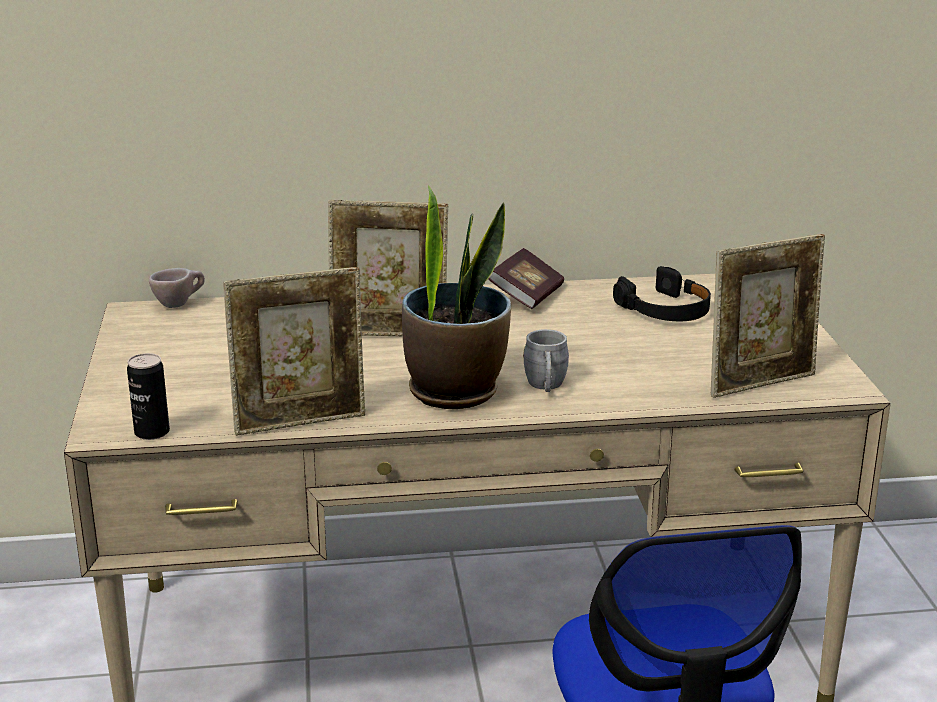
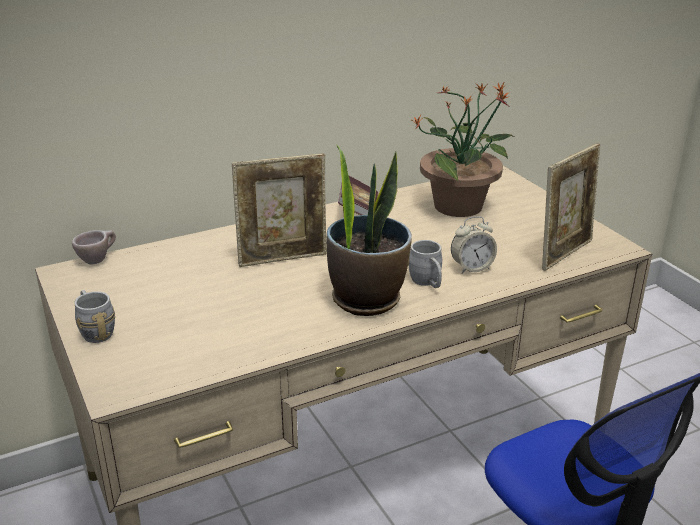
camera: 20 degrees left, 5 degrees up
(126, 372) = (95, 330): none -> grey mug
(152, 432) = (156, 384): can -> none
(301, 422) = (270, 349): picture frame -> none
(618, 380) = (471, 268): none -> alarm clock
(665, 309) = (460, 206): black headphones -> potted plant

